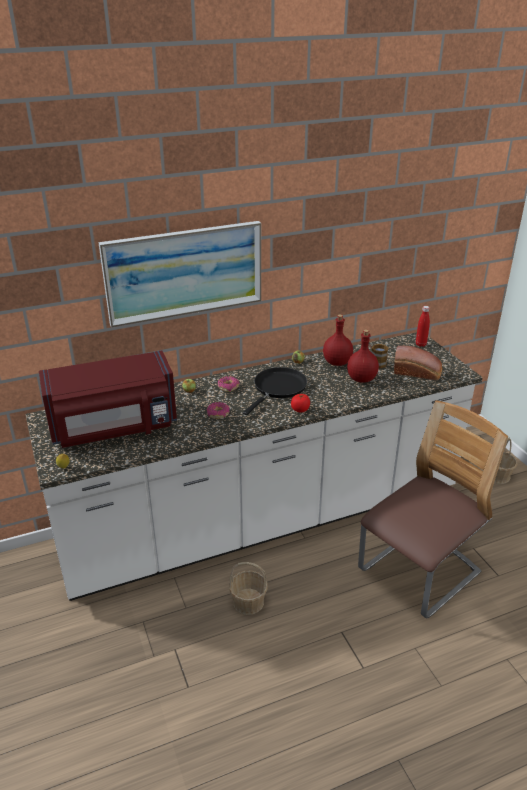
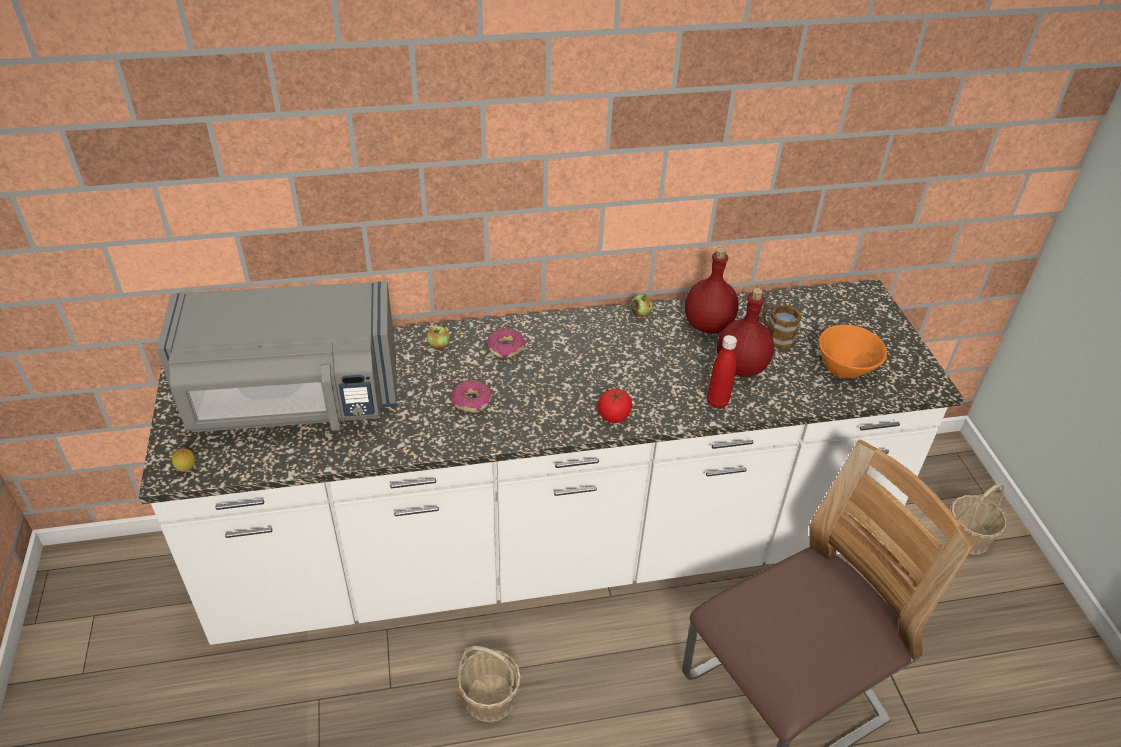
camera: 10 degrees right, 10 degrees up
(114, 428) = (293, 402): red microwave -> grey microwave
(184, 272) = (441, 145): picture -> none
(278, 388) = (589, 364): black frying pan -> none
(418, 373) = (846, 370): bread -> orange bowl
(420, 344) = (869, 309): red bottle -> red bottle (717, 402)

